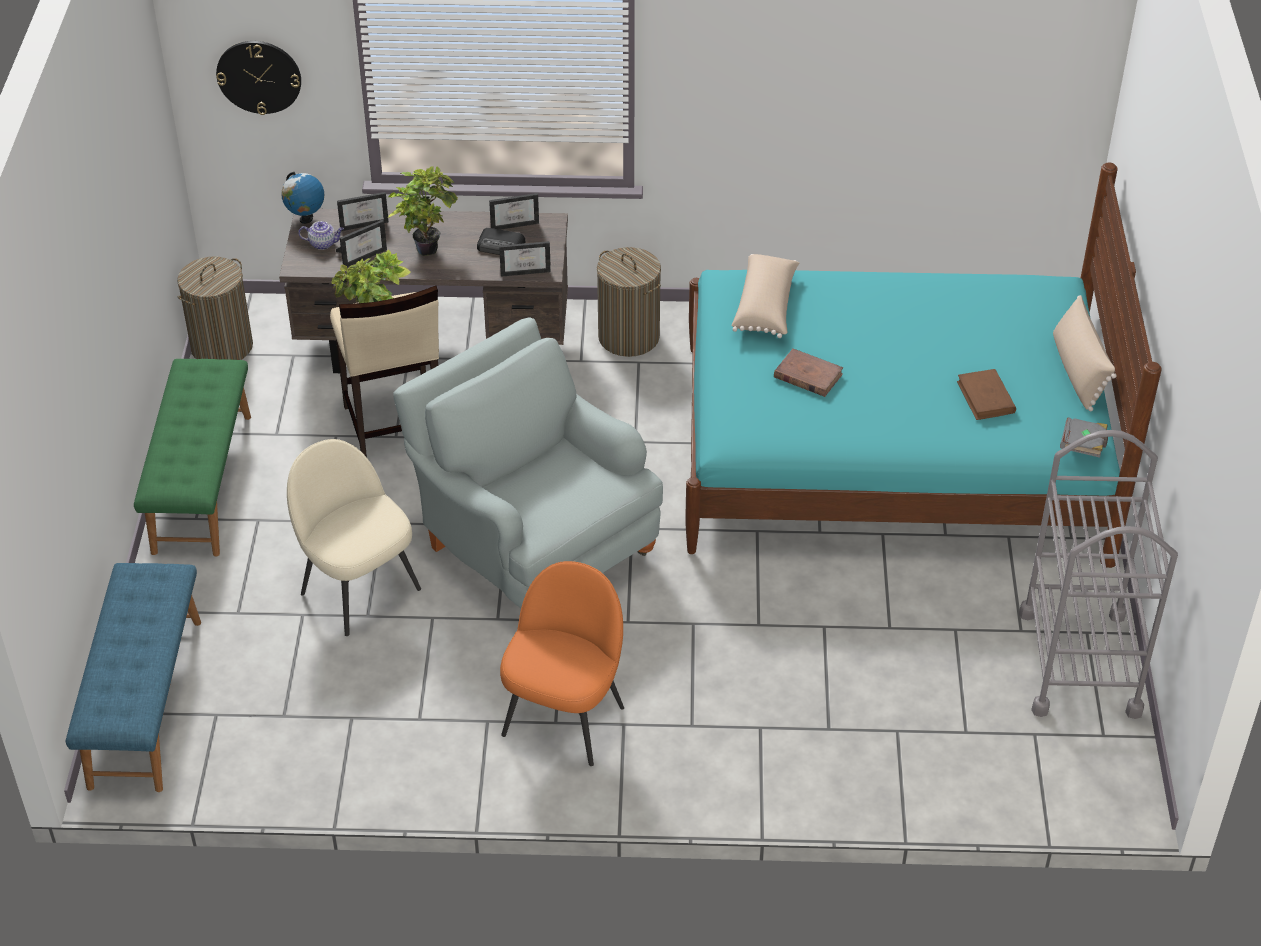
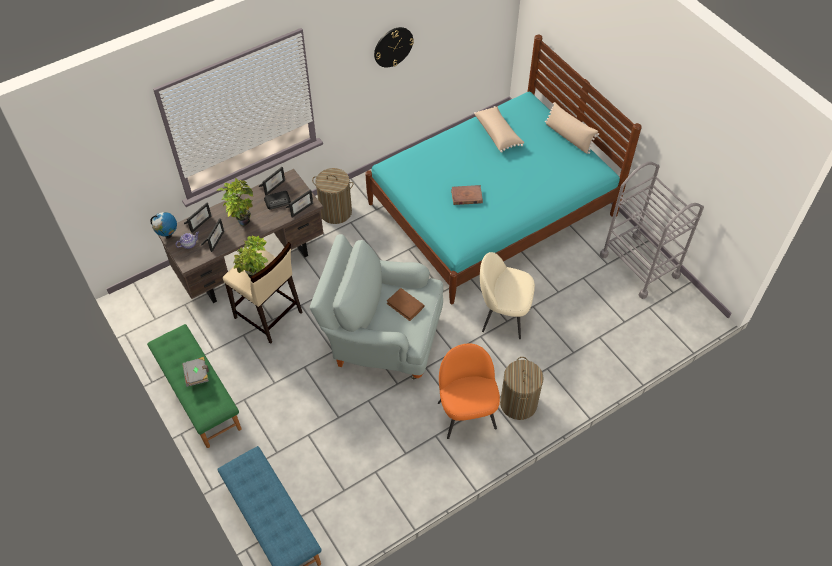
camera: 35 degrees left, 10 degrees up
(222, 346) = (144, 319): laundry basket -> laundry basket (518, 403)
(259, 76) = (116, 174): wall clock -> wall clock (393, 47)
(358, 589) = (323, 406): beige chair -> beige chair (503, 315)
(766, 306) = (419, 171): beige pillow -> beige pillow (498, 134)
(986, 397) = (545, 168): brown book -> brown book (405, 305)
(1083, 447) = (600, 172): grey book -> grey book (197, 375)

